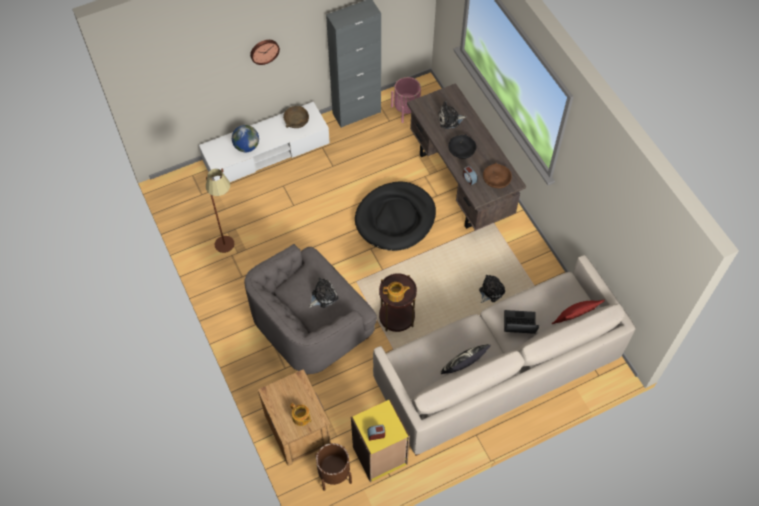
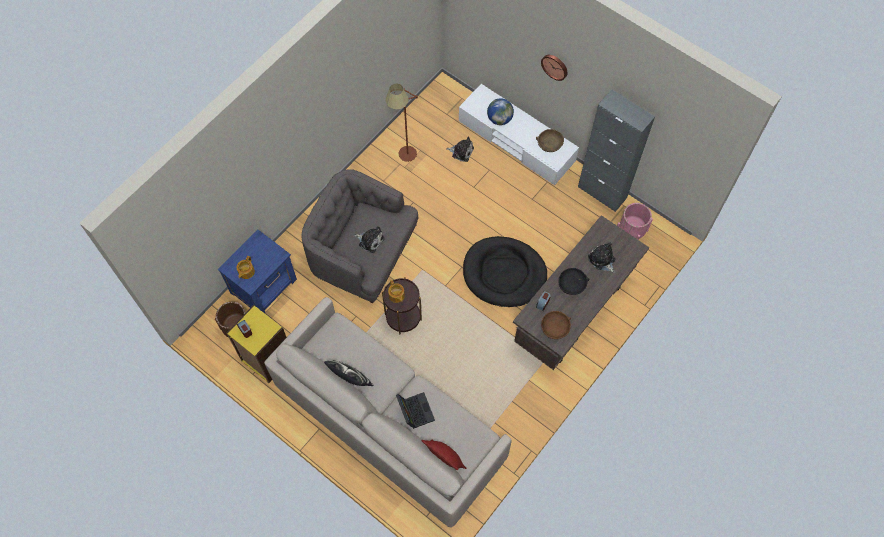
camera: 65 degrees right, 5 degrees up
(298, 429) = (264, 286): brown nightstand -> blue nightstand
(490, 291) = (468, 386): plush toy -> plush toy (461, 151)

